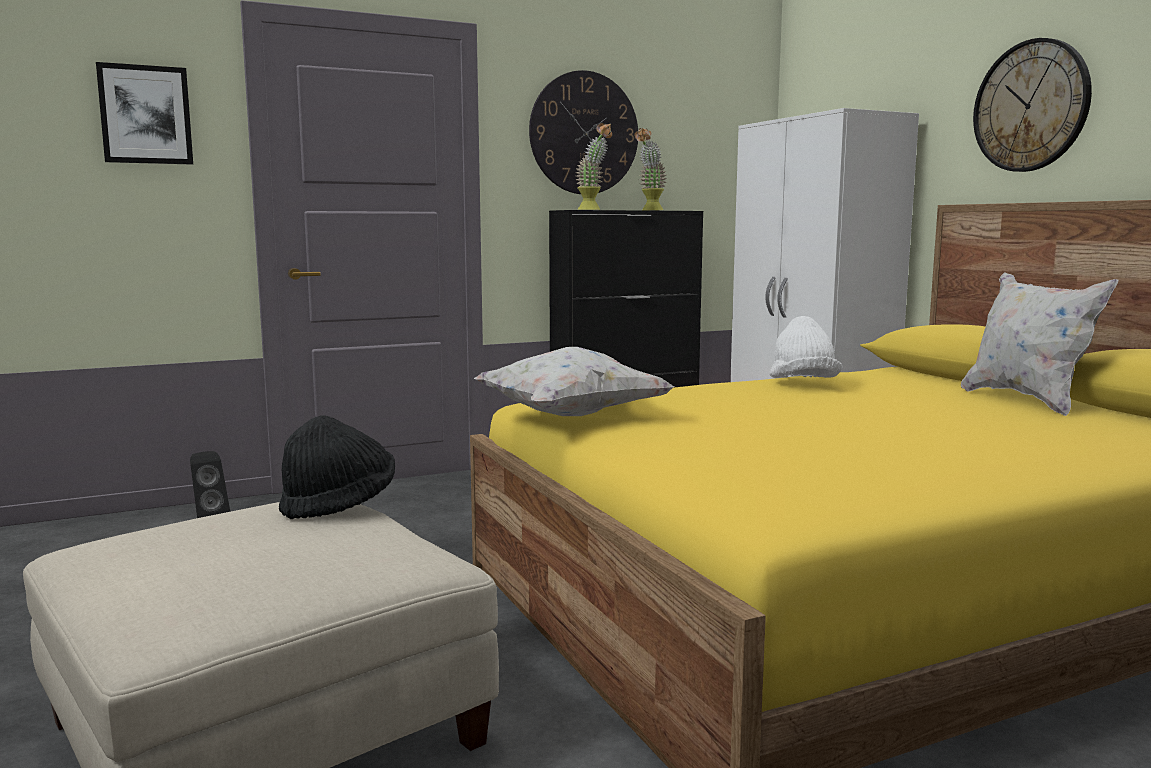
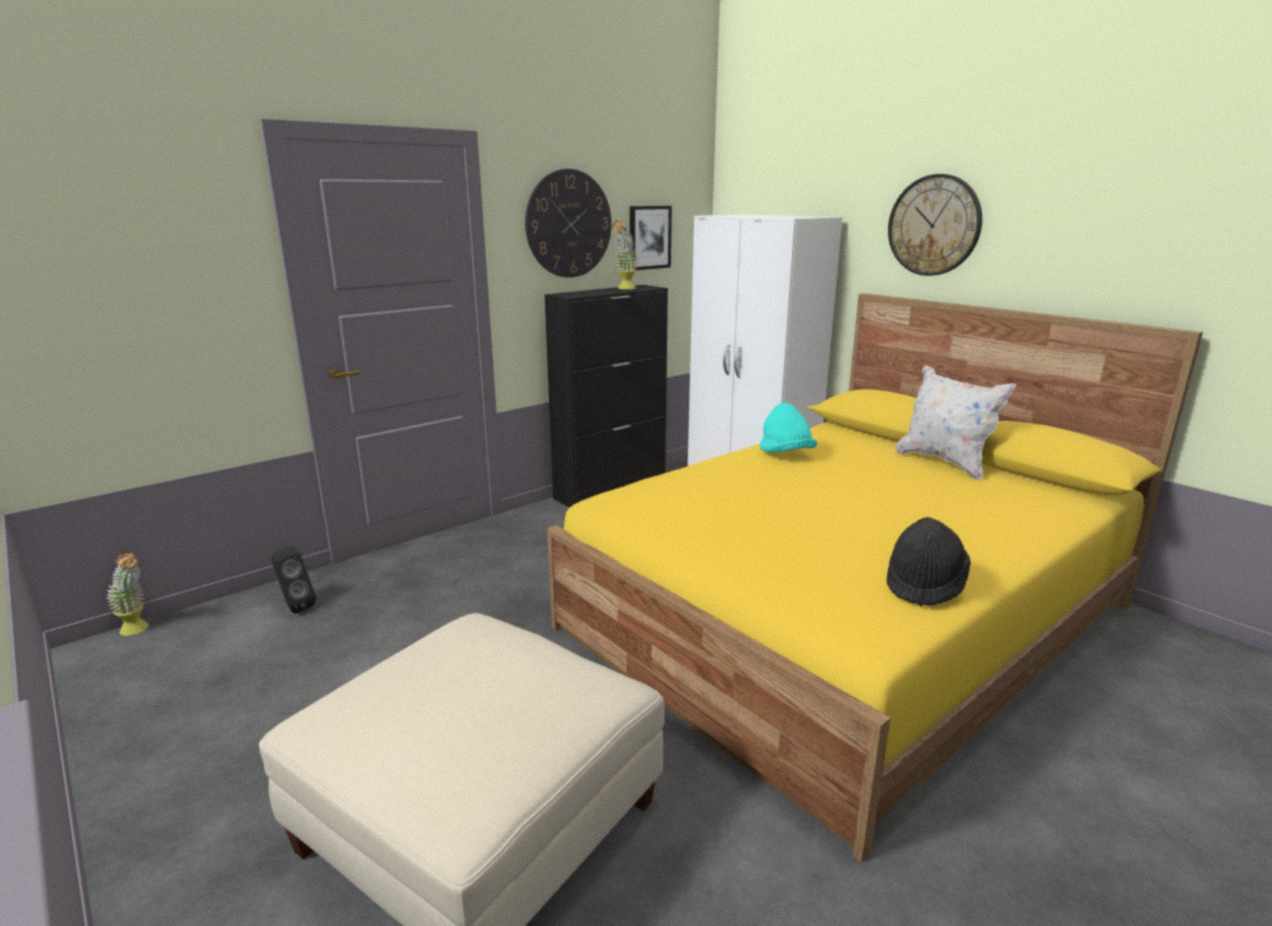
camera: 15 degrees left, 10 degrees up
(146, 115) = (179, 239): picture -> picture (649, 237)
(339, 505) = (499, 633): black hat -> black hat (924, 584)
(571, 416) = (647, 520): white pillow -> none
(594, 209) = (585, 295): potted plant -> potted plant (138, 630)
(803, 384) = (785, 454): white hat -> turquoise hat

